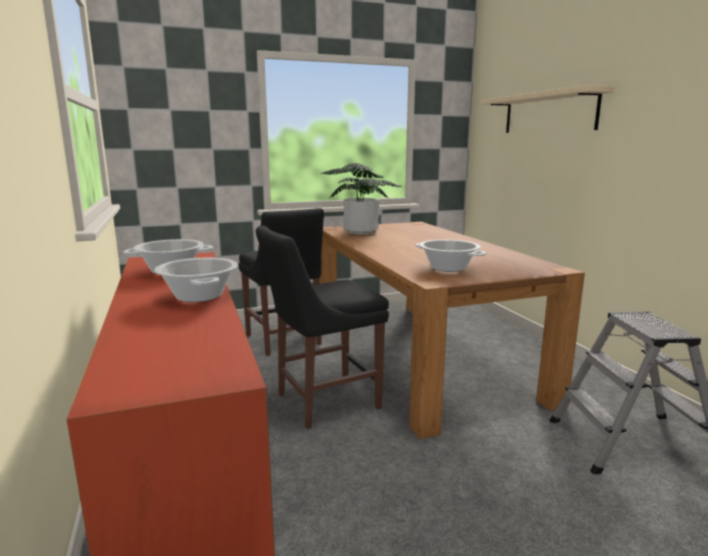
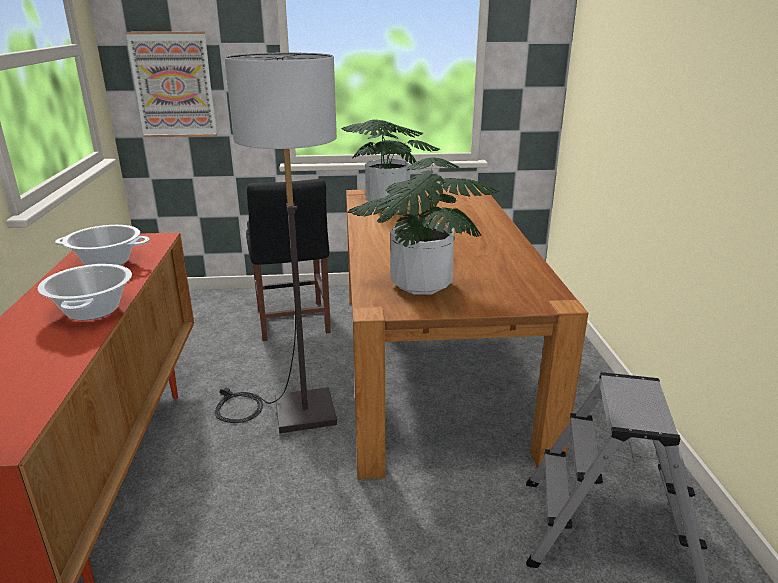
camera: 15 degrees right, 10 degrees up
(168, 144) = (173, 85): none -> picture
(323, 402) = (285, 412): black chair -> floor lamp
(448, 268) = (421, 284): cooking pot -> potted plant
(548, 113) = (640, 60): beige shelf -> none

